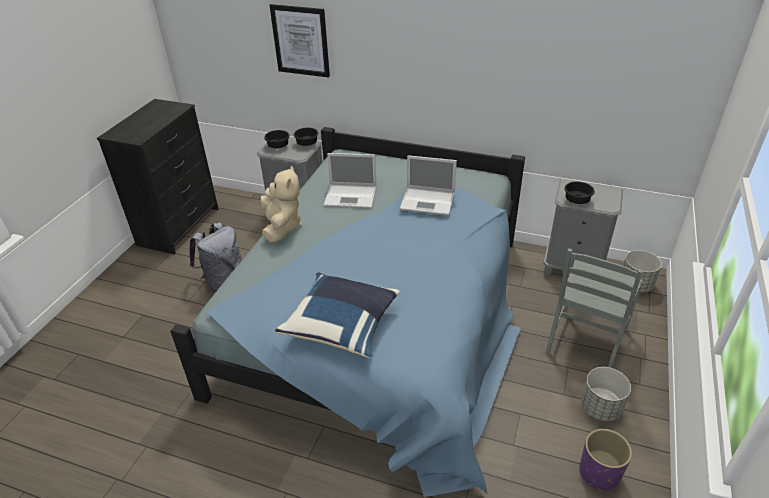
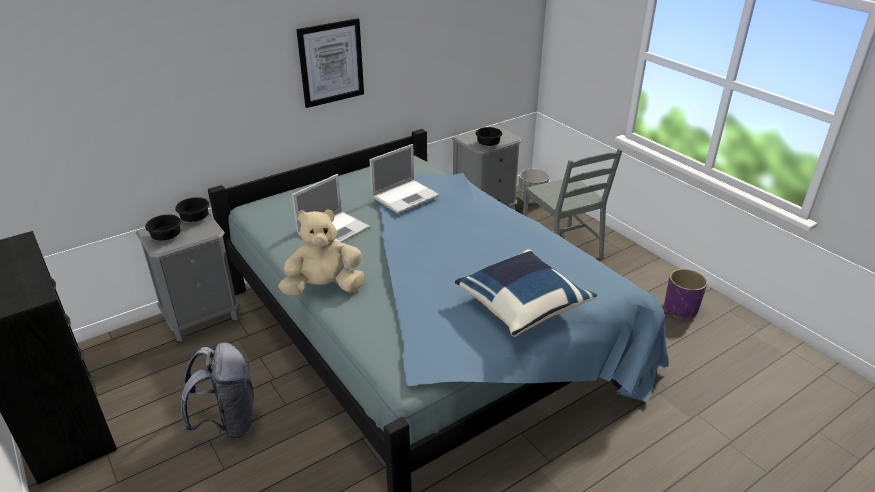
camera: 55 degrees left, 5 degrees down
(282, 227) = (324, 288): beige plush toy -> beige plush toy turned 45 degrees counterclockwise
(300, 41) = (159, 89): picture -> picture (331, 63)
(600, 407) = (627, 277): grey planter -> none

